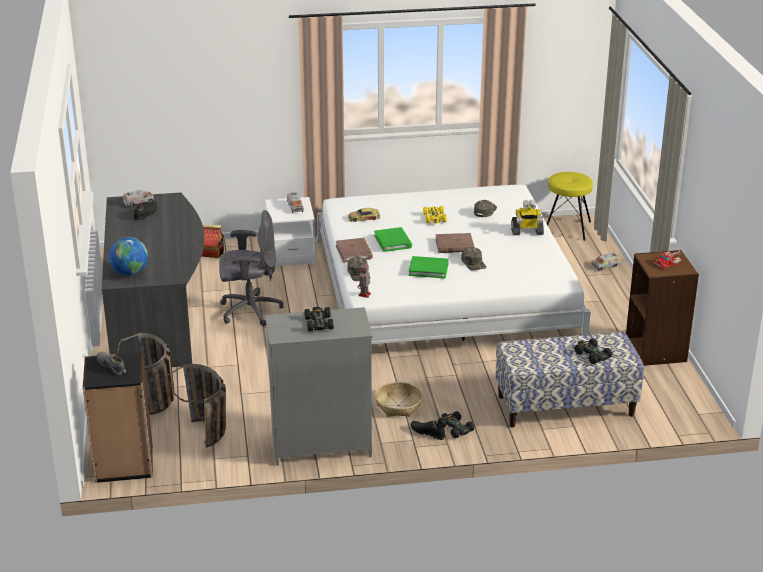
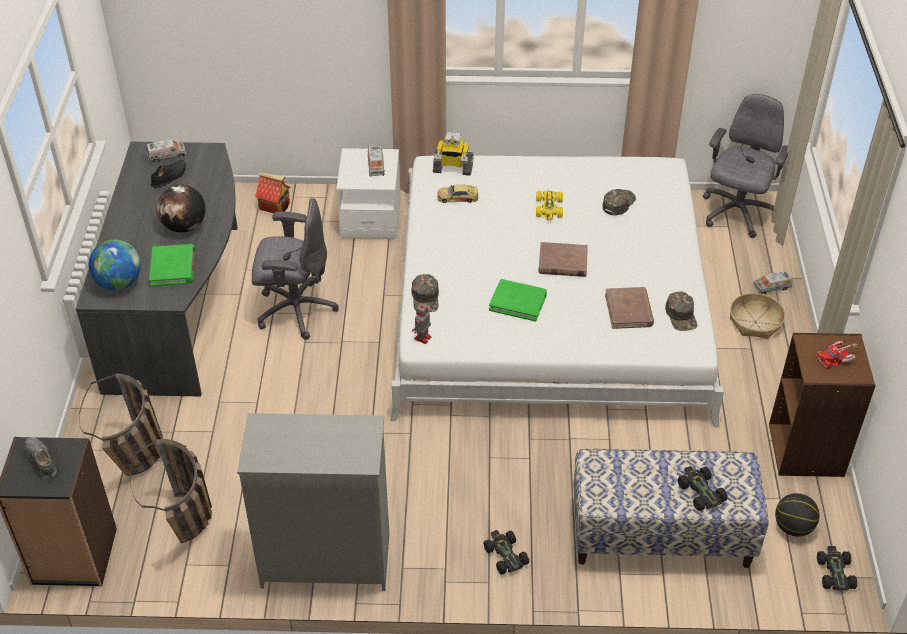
camera: 10 degrees right, 15 degrees up
(168, 239) = (184, 227): none -> globe
(318, 323) = (313, 440): black toy car -> black toy car (834, 573)
(354, 252) = (429, 258): brown book -> brown book (629, 310)
(393, 241) = (484, 245): green book -> green book (173, 267)
(398, 405) = (441, 503): basket -> basket (755, 322)
(427, 433) = (467, 559): black shoe -> none
(474, 263) = (581, 297): green cap -> green cap (681, 315)
(526, 232) = (665, 247): toy robot -> toy robot (452, 168)
(567, 228) = (736, 213): yellow stool -> grey office chair
(659, 392) = (793, 527): none -> basketball

